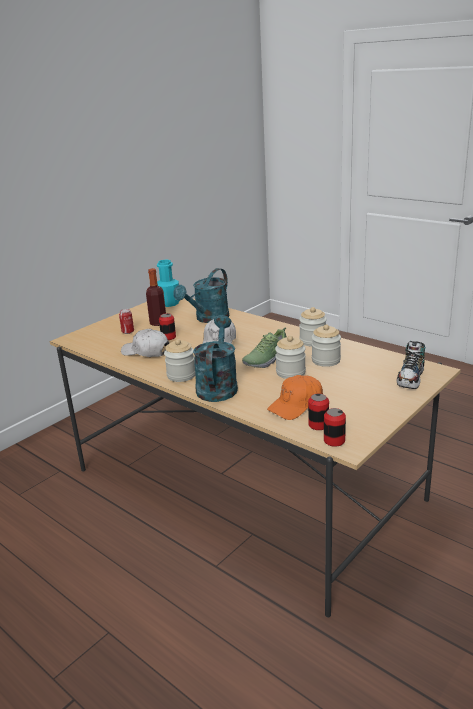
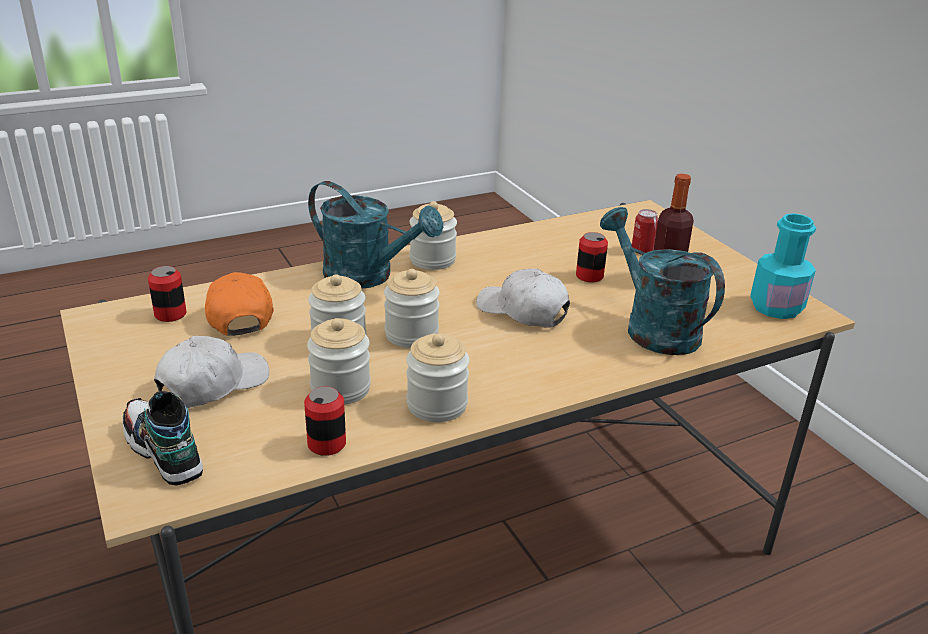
camera: 110 degrees right, 5 degrees up
(146, 352) = (544, 251): white cap -> white cap (212, 384)
(266, 359) = (411, 334): shoe -> jar
(334, 441) = (123, 313): can -> can (327, 444)

